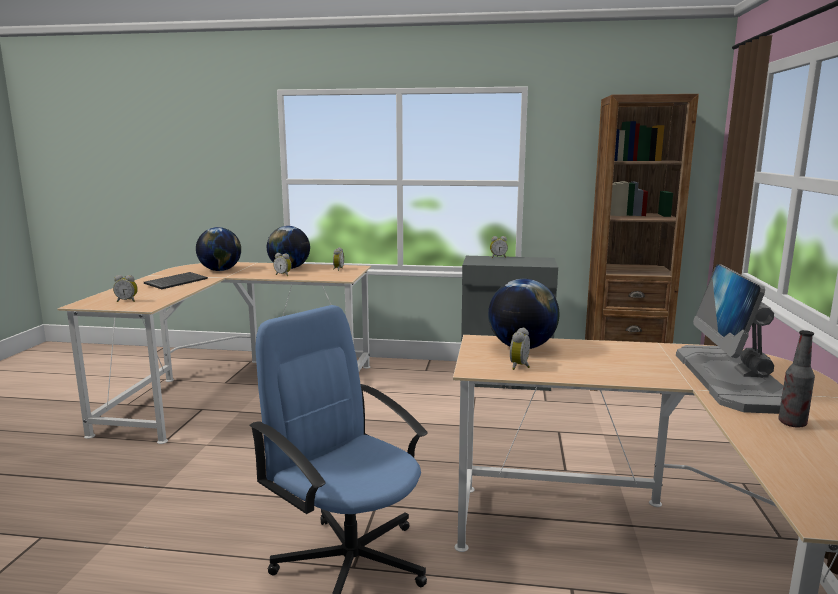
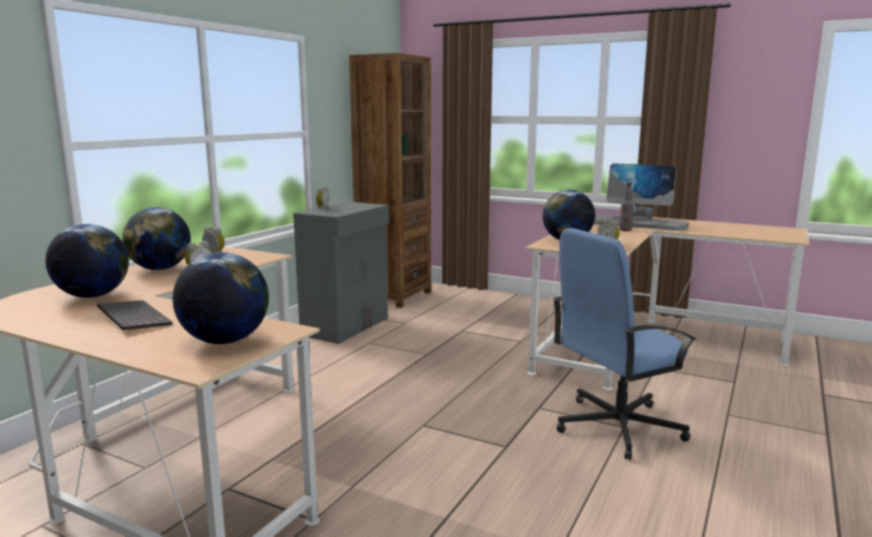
camera: 70 degrees left, 0 degrees up
(127, 301) = (225, 341): alarm clock -> globe
(792, 423) = (700, 228): bottle -> bottle (625, 230)

